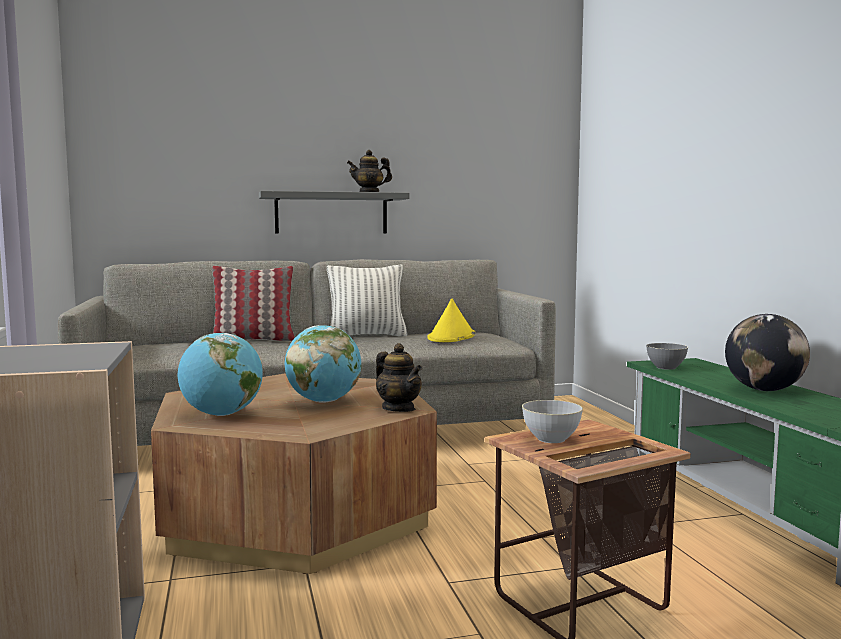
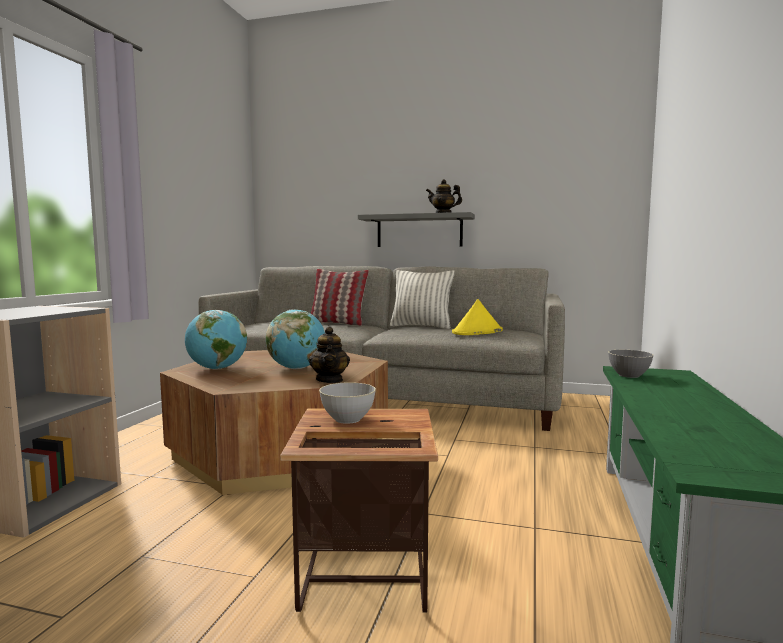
camera: 30 degrees right, 0 degrees up
(764, 390) = (688, 410): globe -> none

